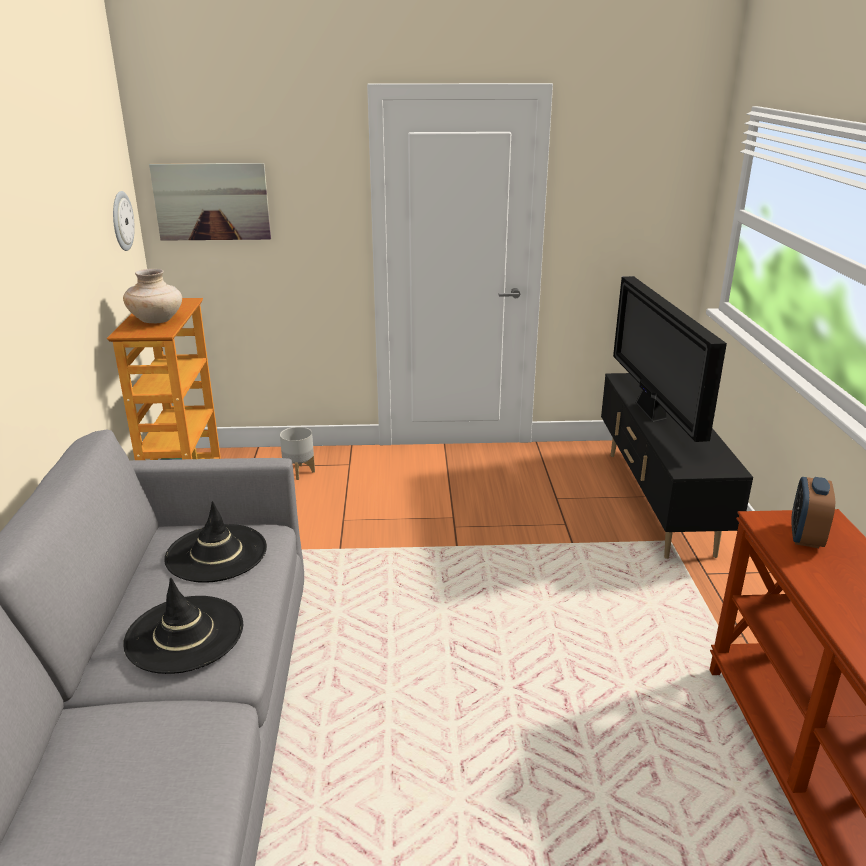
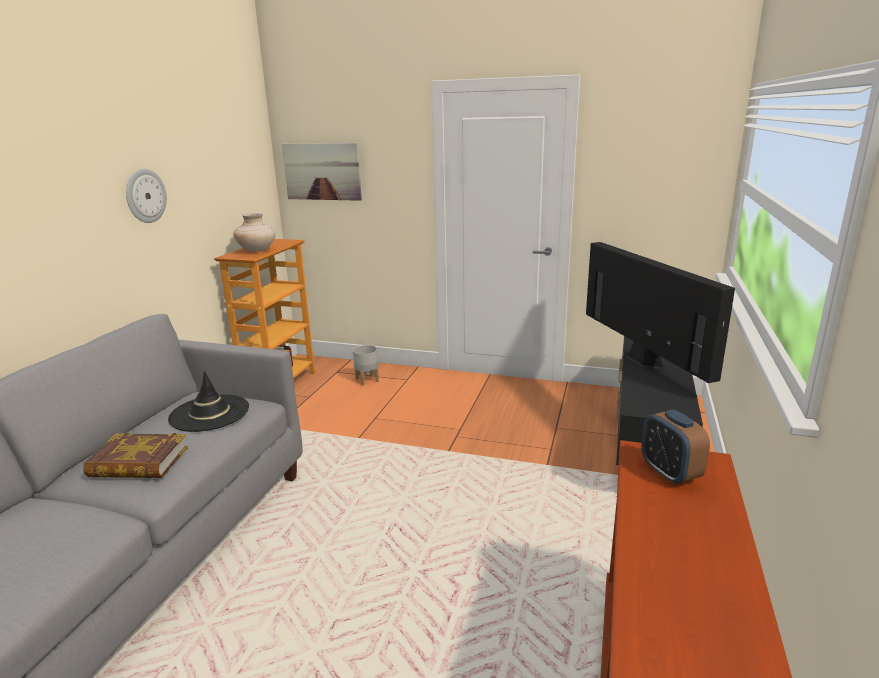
camera: 20 degrees right, 5 degrees down
(121, 221) = (252, 181): wall clock -> wall clock (145, 196)
(184, 634) = (138, 463): black hat -> book
(651, 413) = (642, 360): television -> television turned 150 degrees clockwise
(805, 537) = (669, 473): alarm clock -> alarm clock turned 60 degrees counterclockwise

